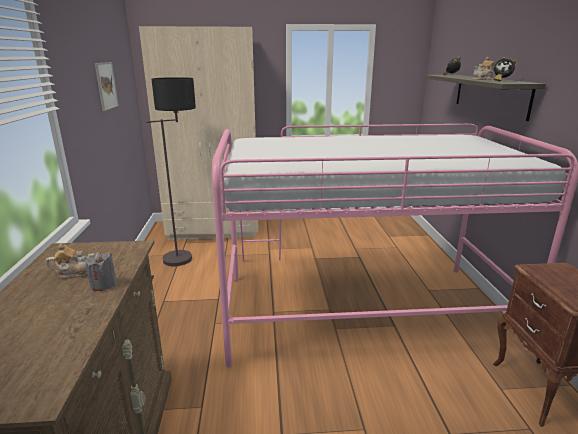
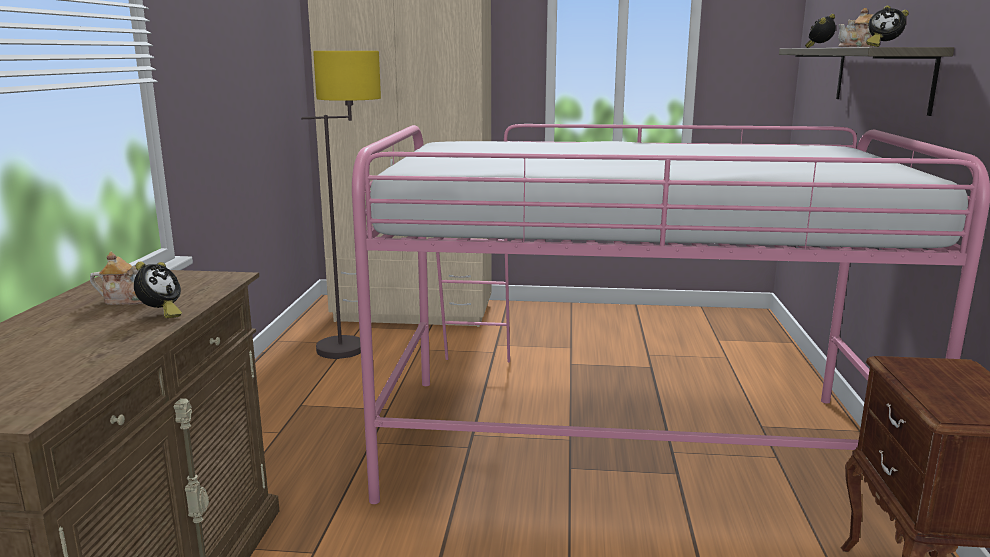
camera: 10 degrees right, 5 degrees down
(103, 285) = (161, 314): grey candle -> alarm clock
(106, 86) = (247, 62): picture -> none
(186, 257) = (355, 347): black floor lamp -> yellow floor lamp

